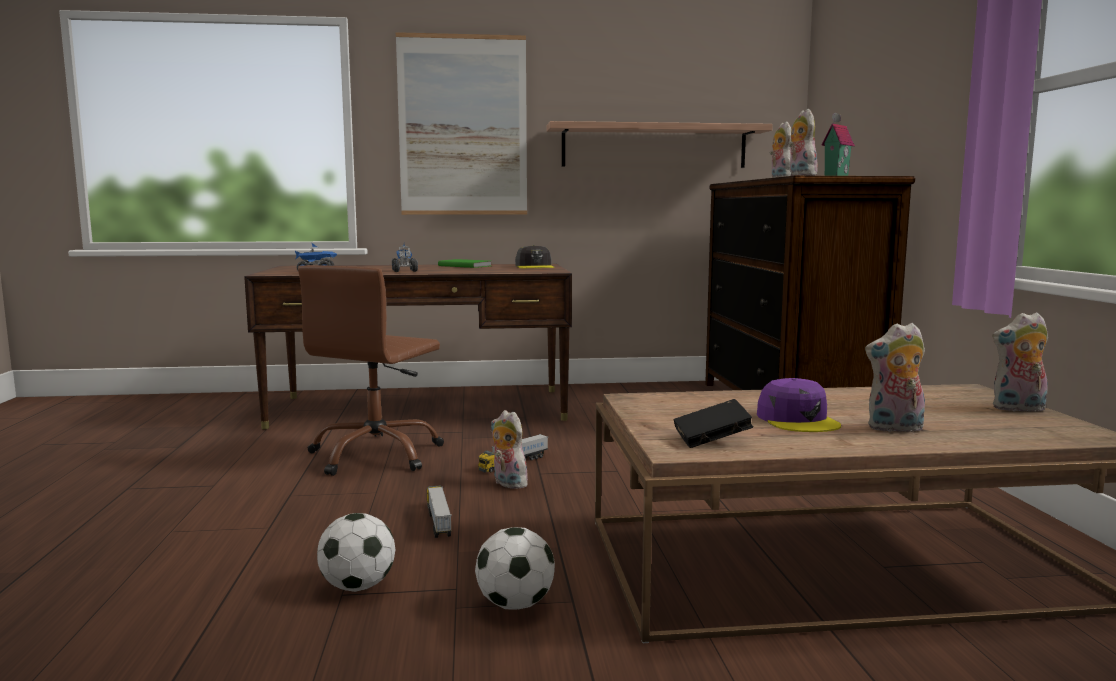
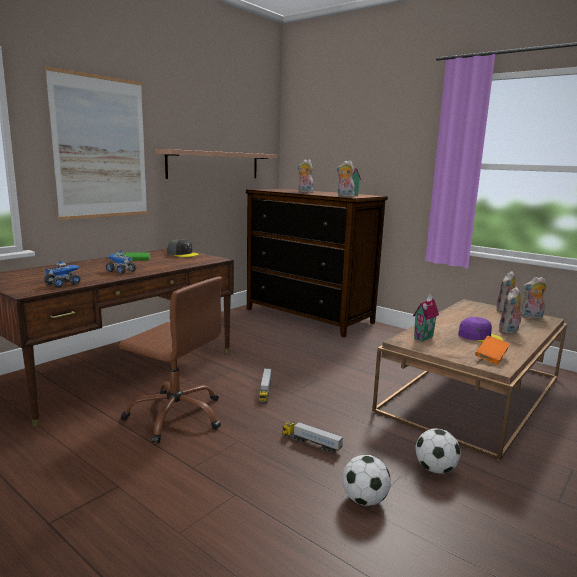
camera: 45 degrees left, 5 degrees up
(376, 455) = (176, 415): brown office chair -> brown office chair turned 45 degrees counterclockwise
(507, 484) = (290, 405): plush toy -> plush toy (531, 317)
(685, 402) = (424, 338): none -> toy house
(712, 441) = (491, 358): black book -> orange book

